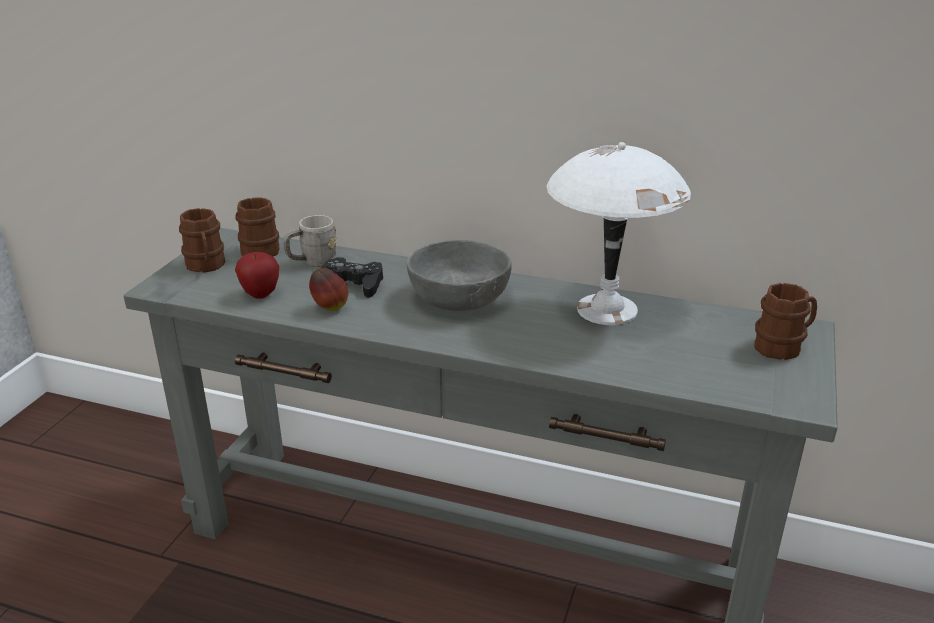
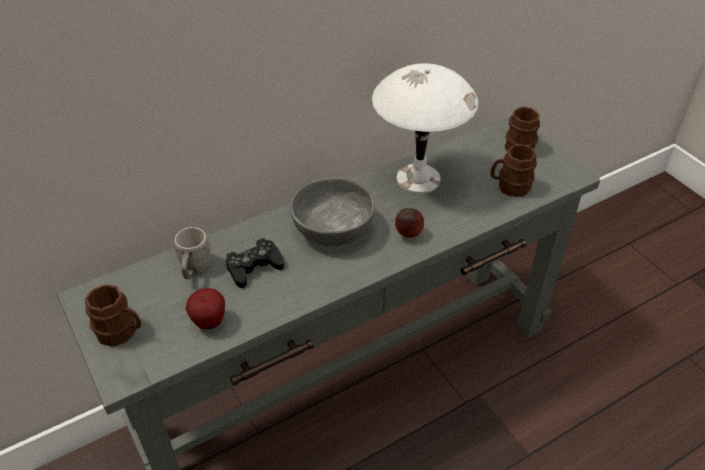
camera: 50 degrees left, 15 degrees up
(257, 249) = (131, 289): brown mug -> brown mug (509, 187)
(330, 308) = (274, 296): apple -> apple (408, 235)

